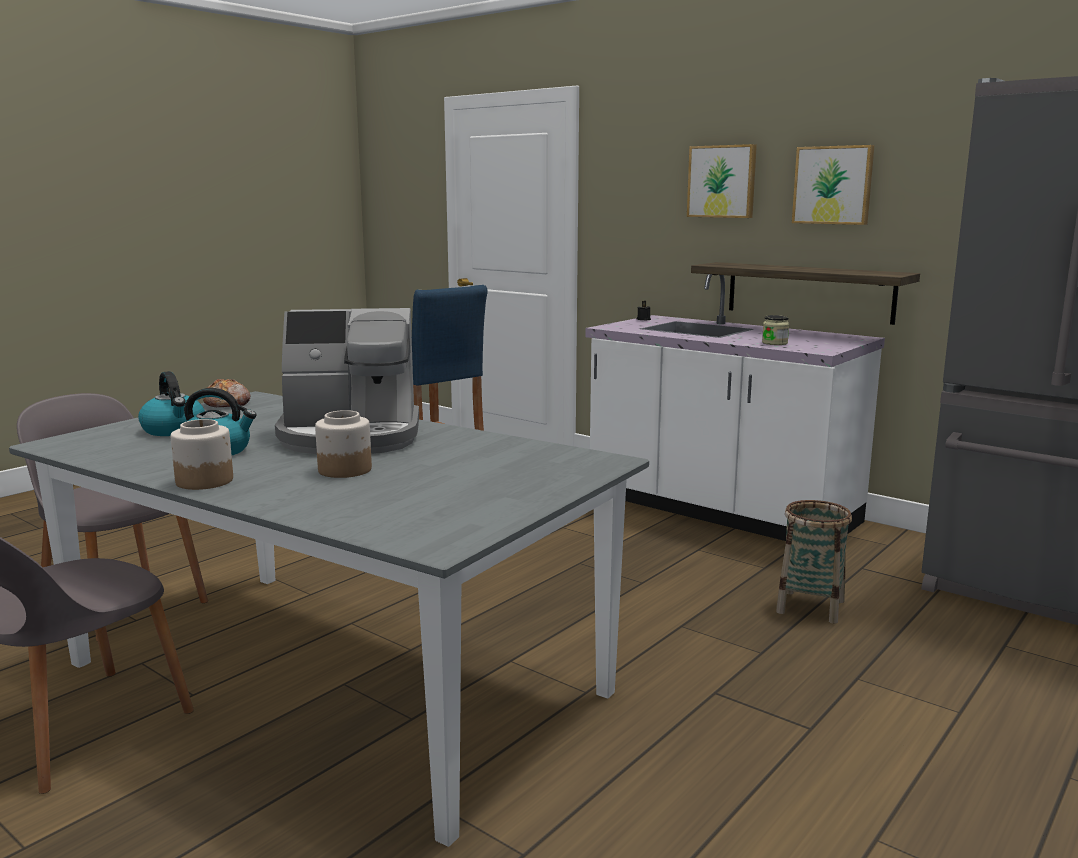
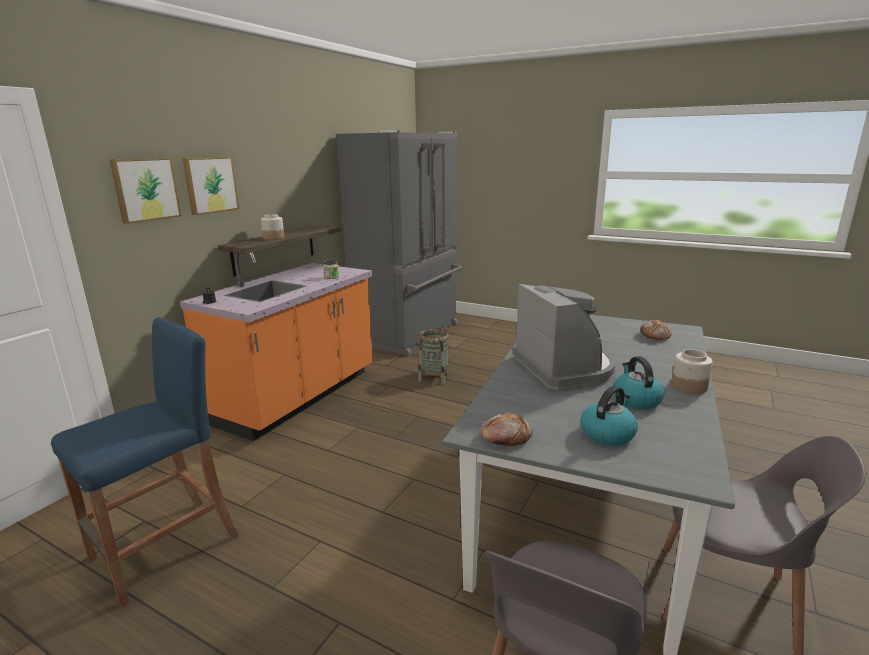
camera: 100 degrees left, 5 degrees up
(344, 470) = (626, 358): jar -> jar (274, 238)
(420, 509) = (655, 336): none -> bread
(720, 510) = (298, 397): white counter -> orange counter
(833, 185) = (274, 181): picture -> picture (145, 189)

